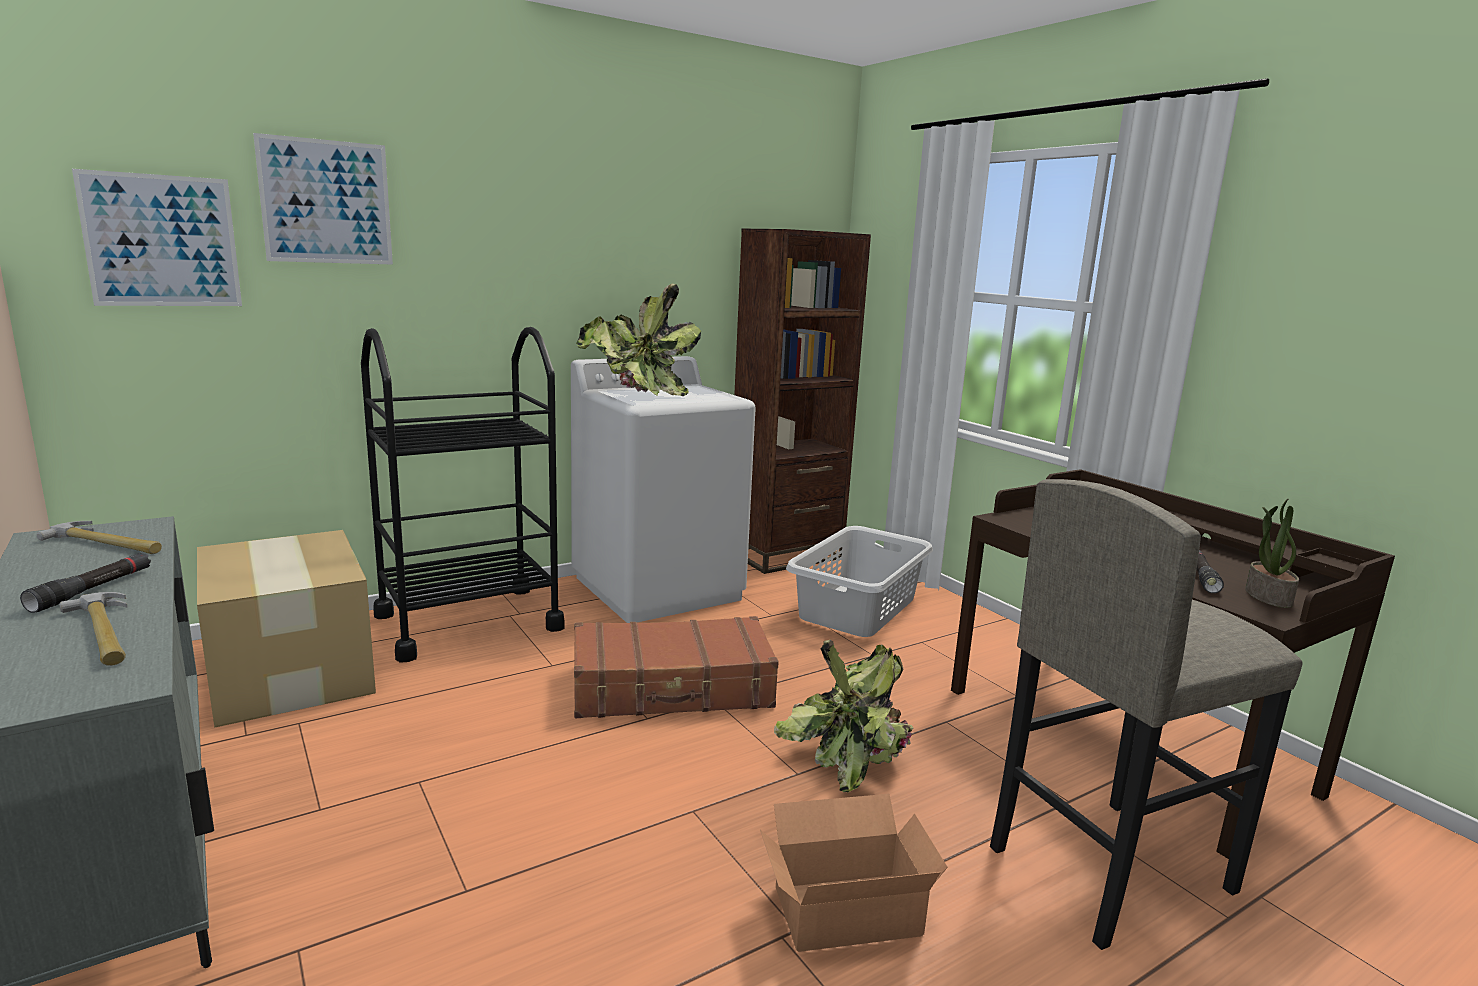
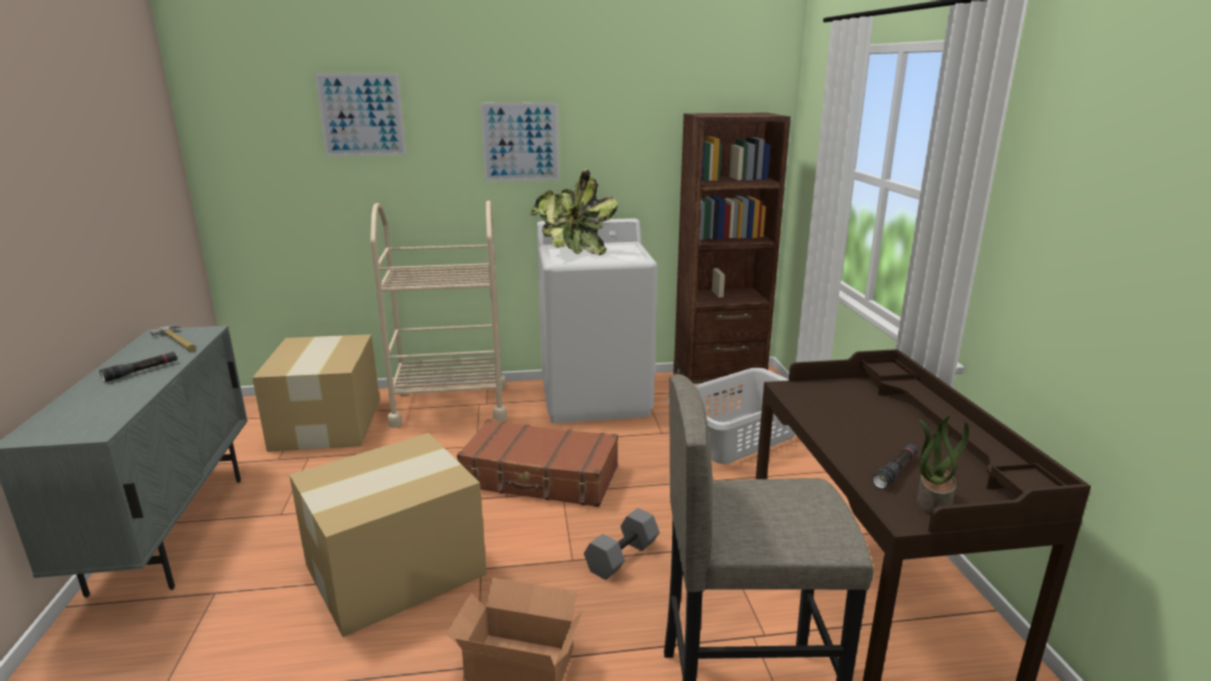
camera: 25 degrees right, 5 degrees up
(102, 634) = (117, 399): hammer -> none
(162, 241) = (265, 146): picture -> picture (520, 142)
(469, 622) = (450, 405): black cart -> beige cart
(578, 839) = (398, 569): none -> cardboard box
(849, 755) = (621, 556): potted plant -> grey dumbbell

